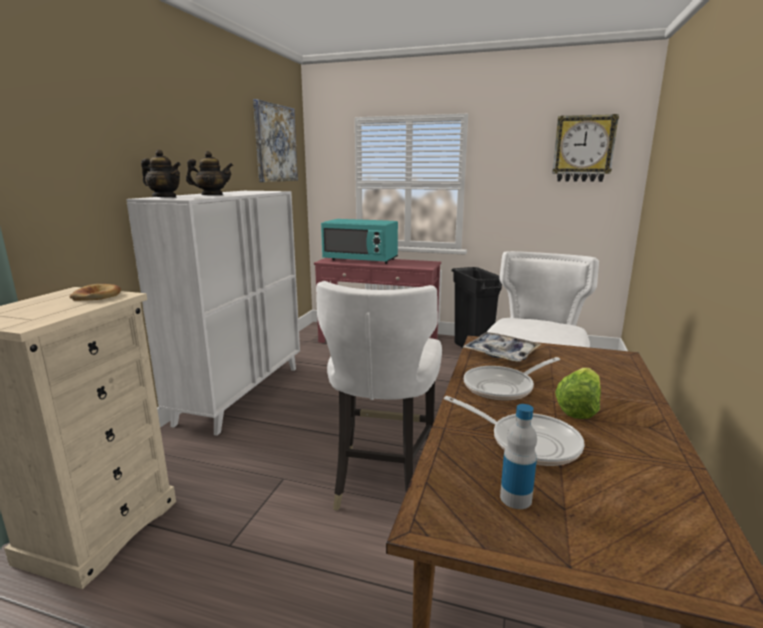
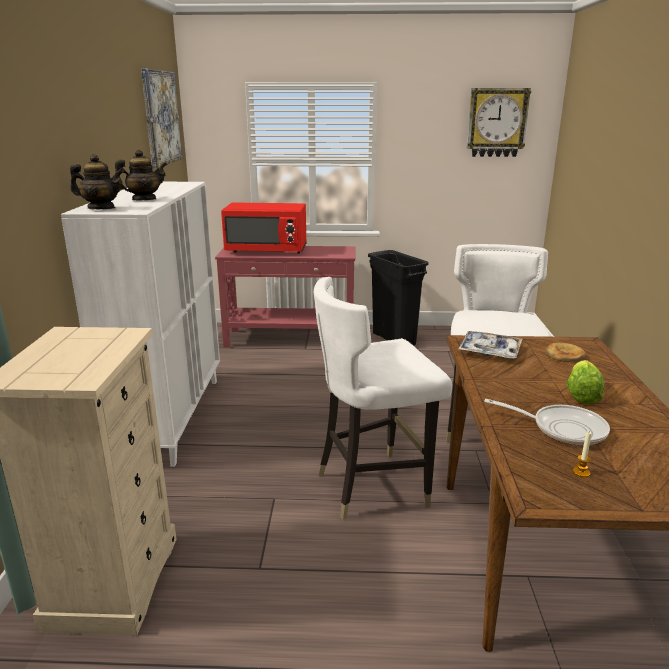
camera: 15 degrees left, 5 degrees up
(97, 296) = (104, 337): bread -> bread (564, 355)
(361, 260) = (267, 250): turquoise microwave -> red microwave
(382, 483) = (373, 486): white chair -> white chair turned 75 degrees clockwise
(503, 387) = (513, 384): frying pan -> none
(515, 498) = (581, 472): bottle -> candle

